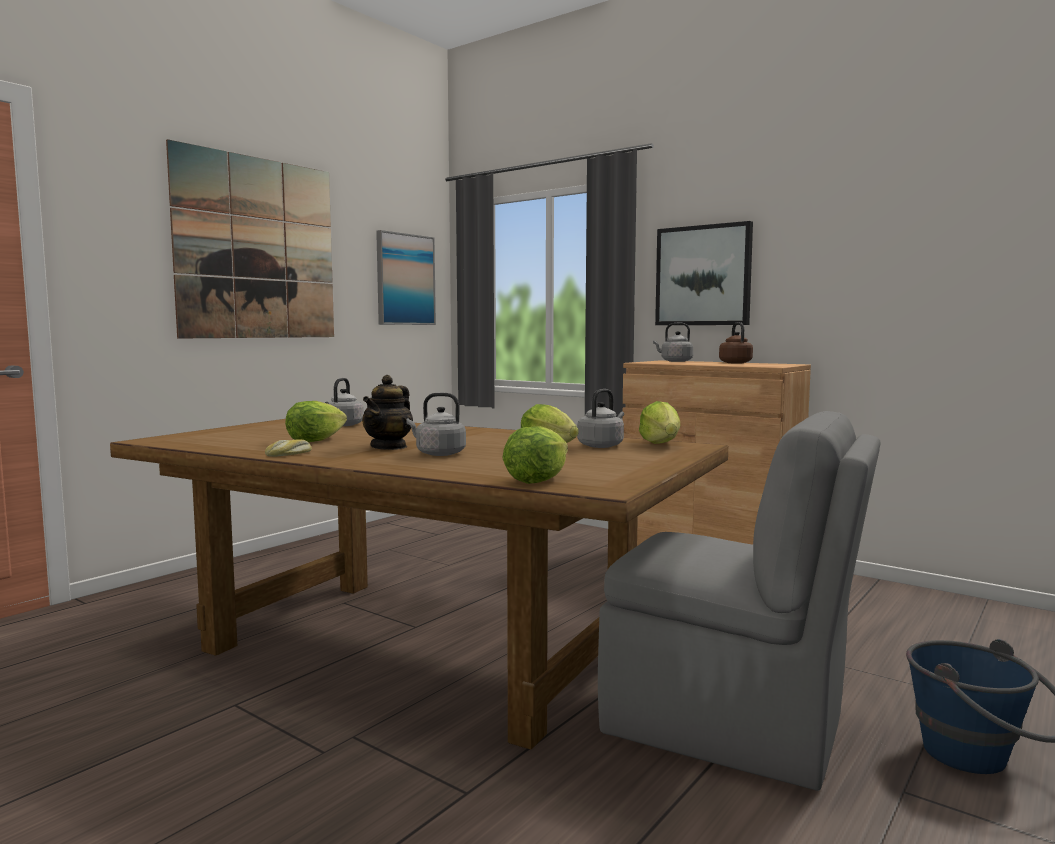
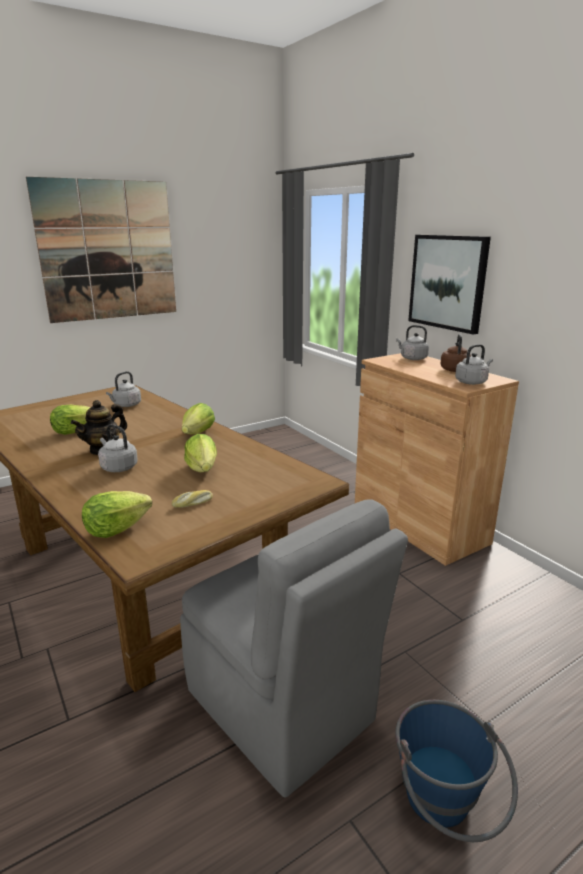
camera: 20 degrees right, 15 degrees up
(289, 454) = (30, 453): bread -> bread (193, 503)
(405, 279) = (240, 261): picture -> none
(602, 445) = (247, 470): grey kettle -> grey kettle (472, 382)
(661, 444) = (296, 474): lettuce -> lettuce (198, 433)

